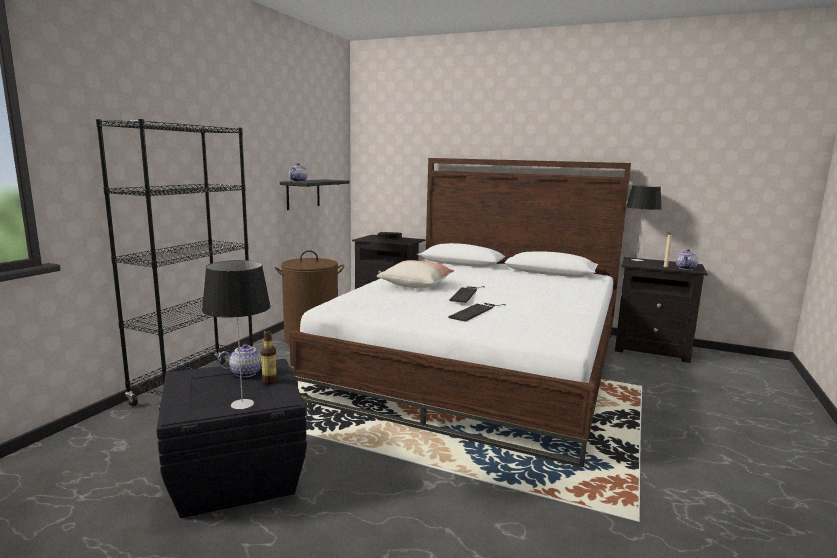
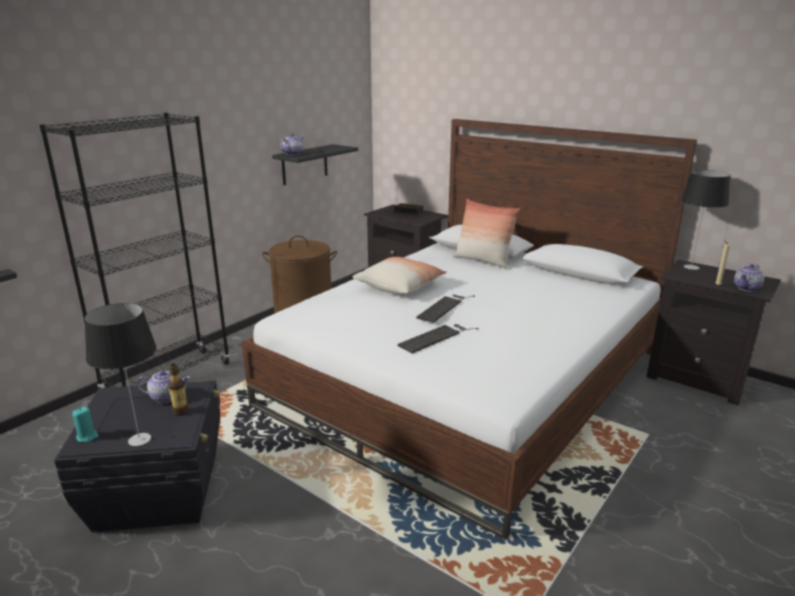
camera: 15 degrees right, 10 degrees up
(183, 407) = (87, 436): none -> turquoise candle
(469, 268) = (482, 261): none -> pillow

